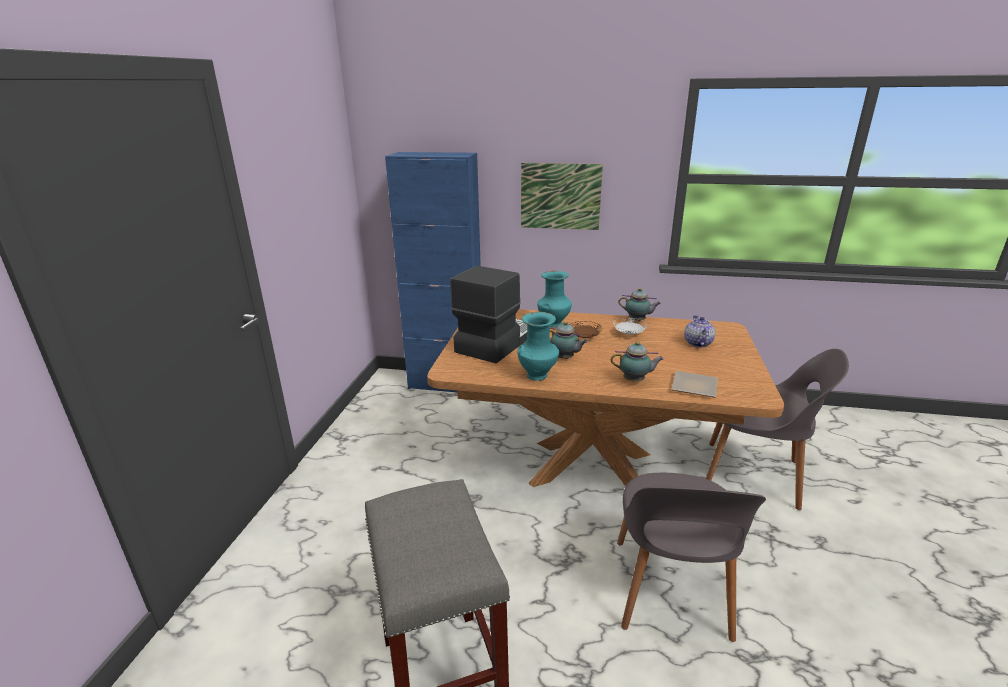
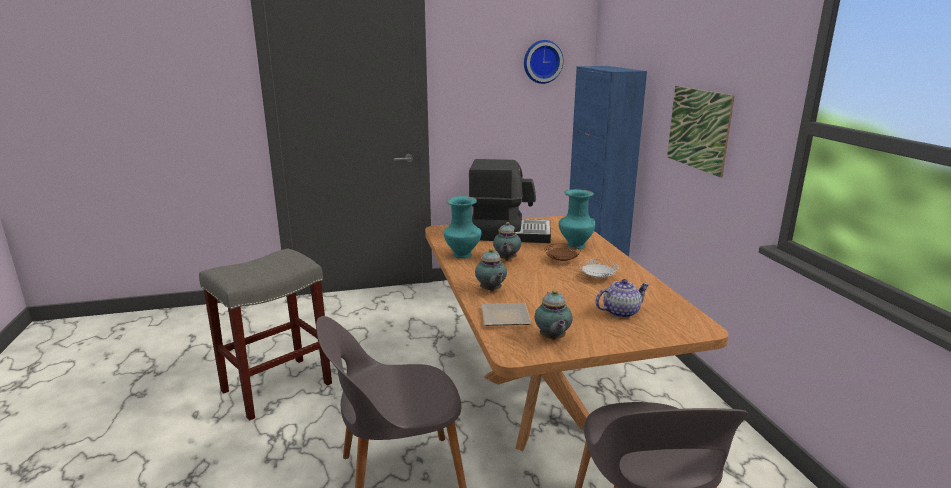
camera: 65 degrees right, 5 degrees down
(323, 155) = (542, 61): none -> wall clock
(638, 321) = (641, 278): teapot -> teapot (552, 339)

